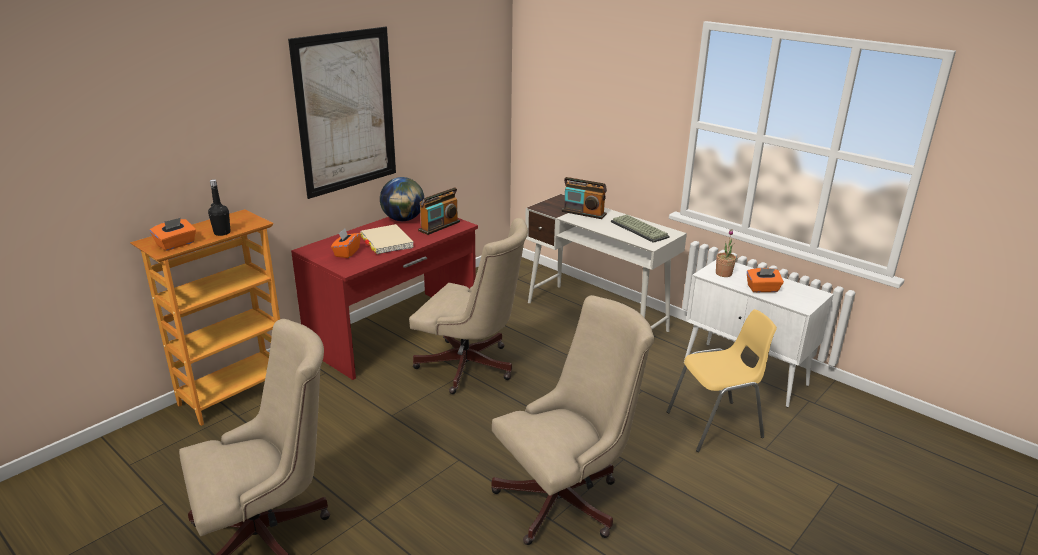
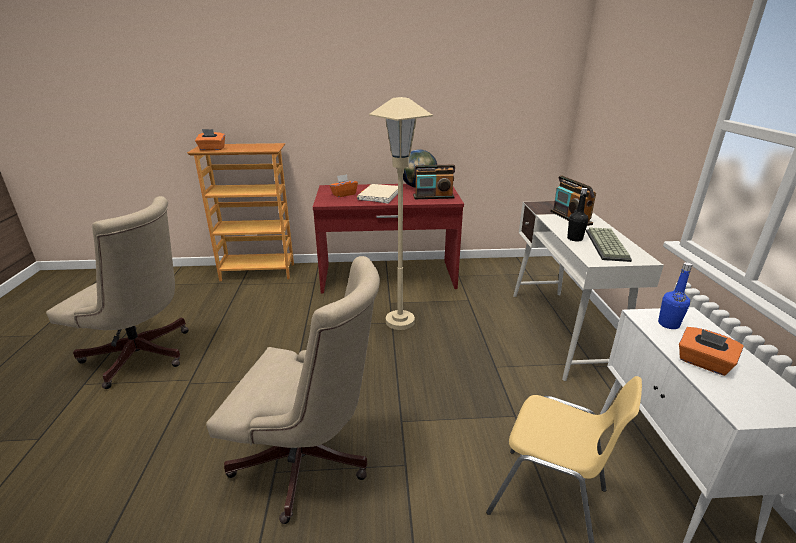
camera: 45 degrees right, 0 degrees up
(222, 233) = (244, 149): black bottle -> black bottle (574, 239)
(346, 112) = (383, 84): picture -> none
(471, 368) = (400, 321): beige office chair -> beige floor lamp
(723, 274) = (668, 324): potted plant -> blue bottle

